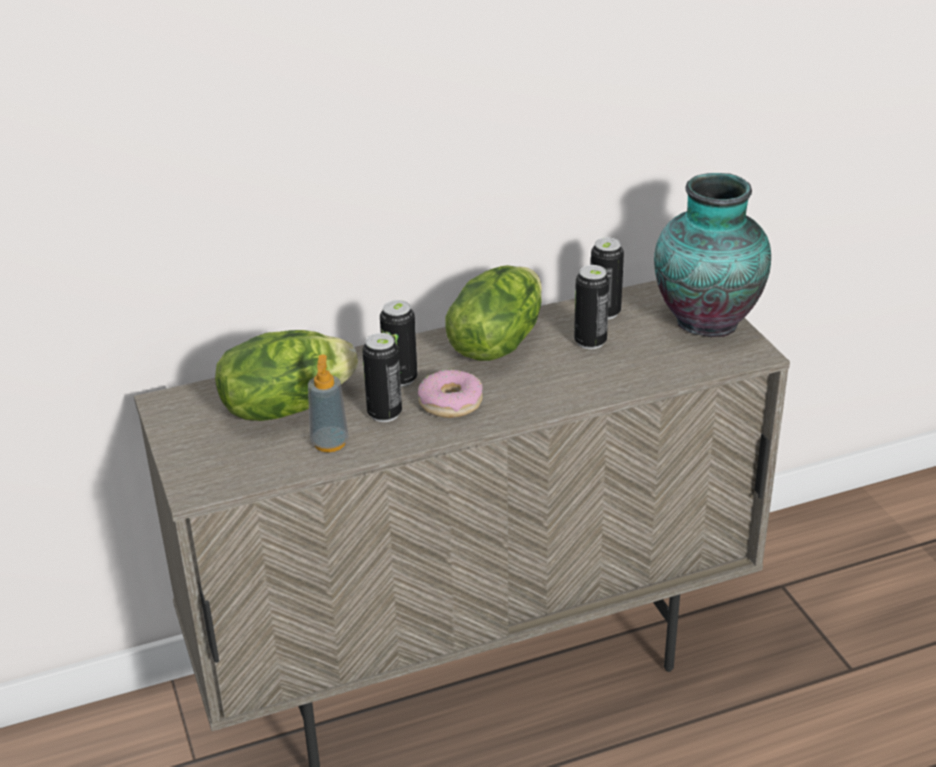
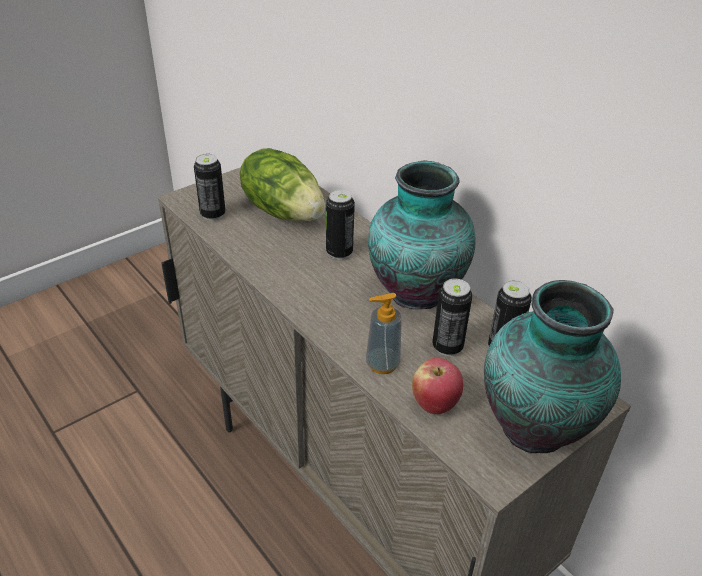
camera: 70 degrees right, 5 degrees up
(330, 443) = (246, 238): soap dispenser -> soap dispenser (382, 364)
(384, 413) = (291, 254): can -> can (213, 214)
(450, 402) = (318, 283): donut -> none
(496, 343) = (414, 291): lettuce -> vase
(663, 365) = (434, 404): none -> apple

